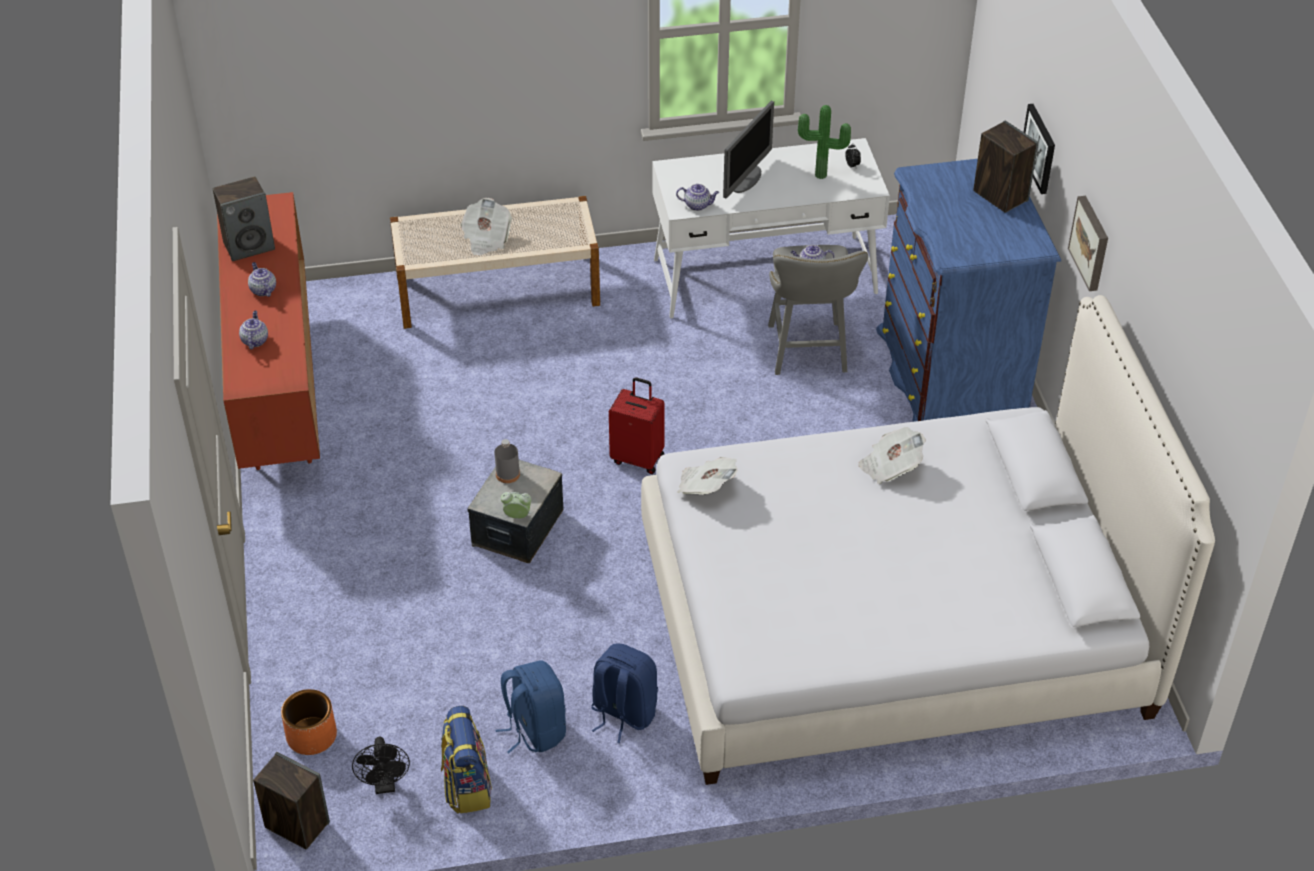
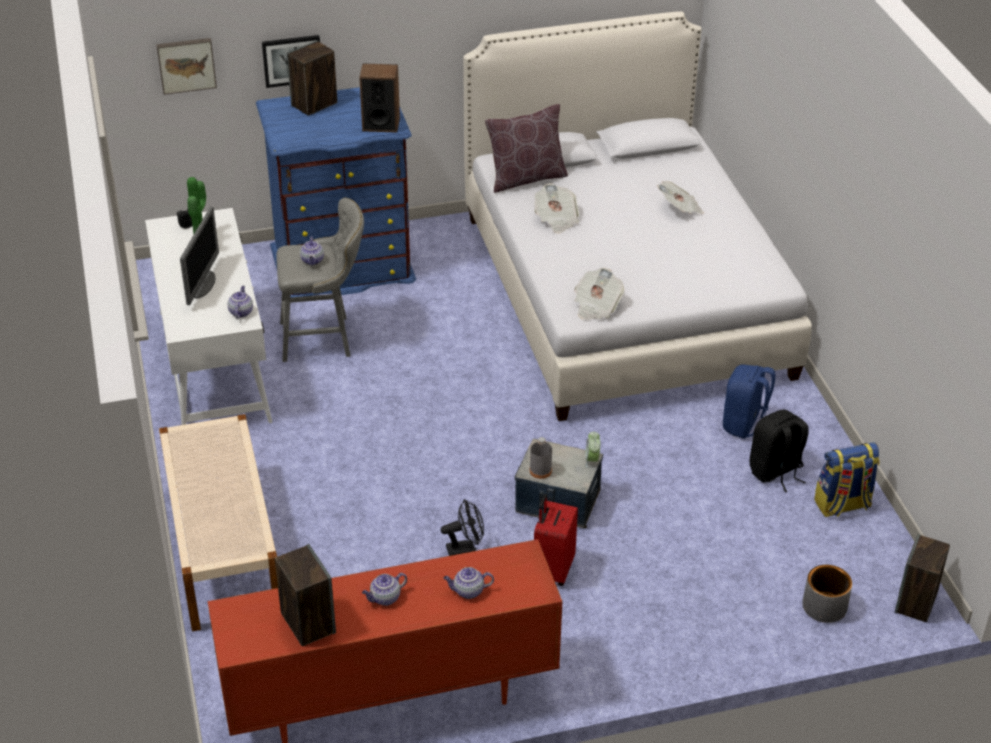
camera: 95 degrees left, 5 degrees down
(311, 736) = (824, 607): orange planter -> grey planter
(385, 785) = (858, 553): black fan -> black fan (465, 548)
(486, 239) = (226, 493): newspaper -> newspaper (680, 209)
(534, 729) = (776, 472): blue backpack -> black backpack
(638, 458) = (462, 432): red suitcase -> red suitcase (552, 570)
(746, 179) = (203, 284): monitor -> monitor turned 75 degrees clockwise
(957, 246) = (381, 124): none -> speaker
(985, 446) = (526, 178): none -> brown pillow
(1091, 243) = (416, 41): picture -> picture (186, 64)

